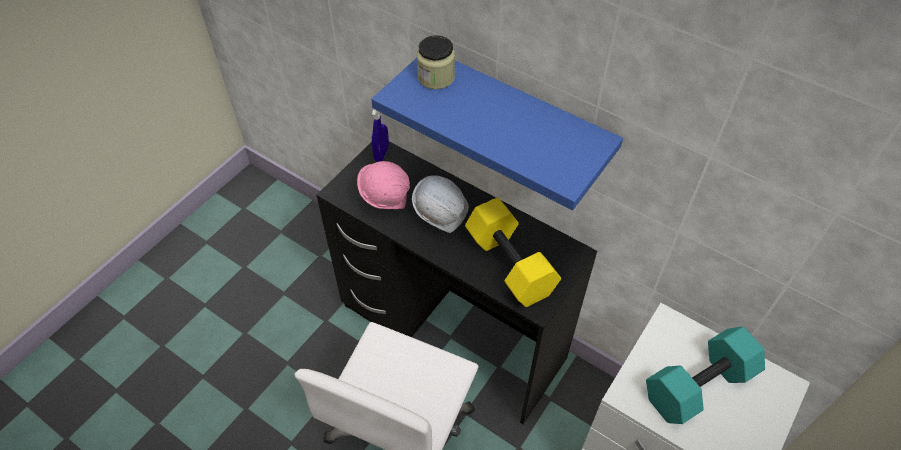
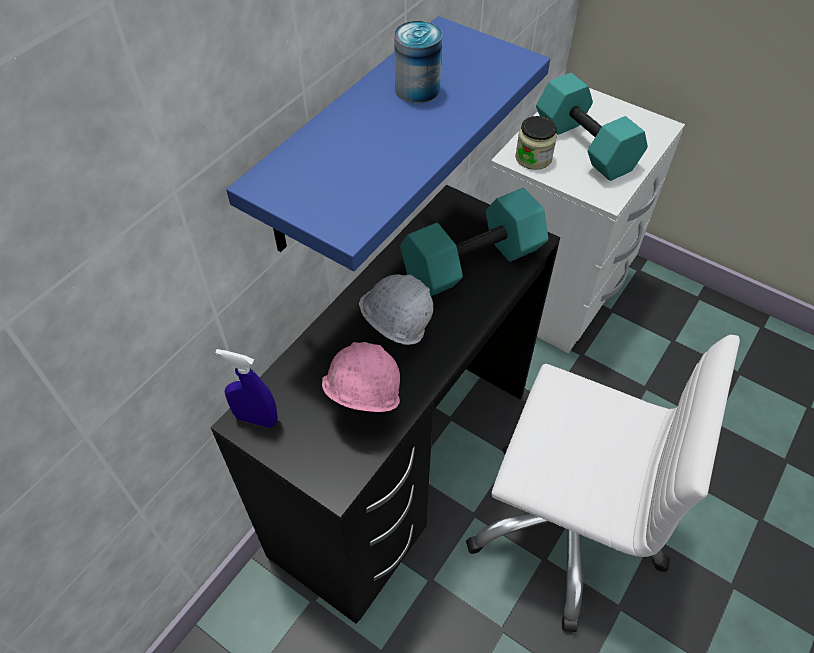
camera: 90 degrees left, 0 degrees up
(436, 77) = (307, 176): jar -> jar (533, 158)
(512, 264) = (472, 261): yellow dumbbell -> turquoise dumbbell
(525, 124) = (417, 89): none -> can

